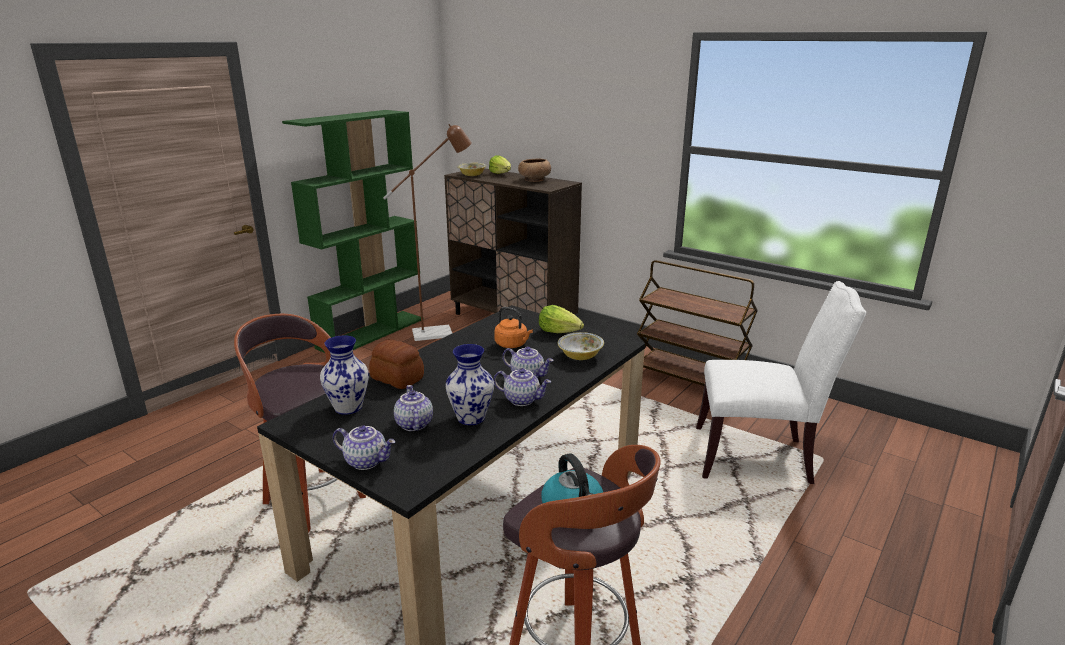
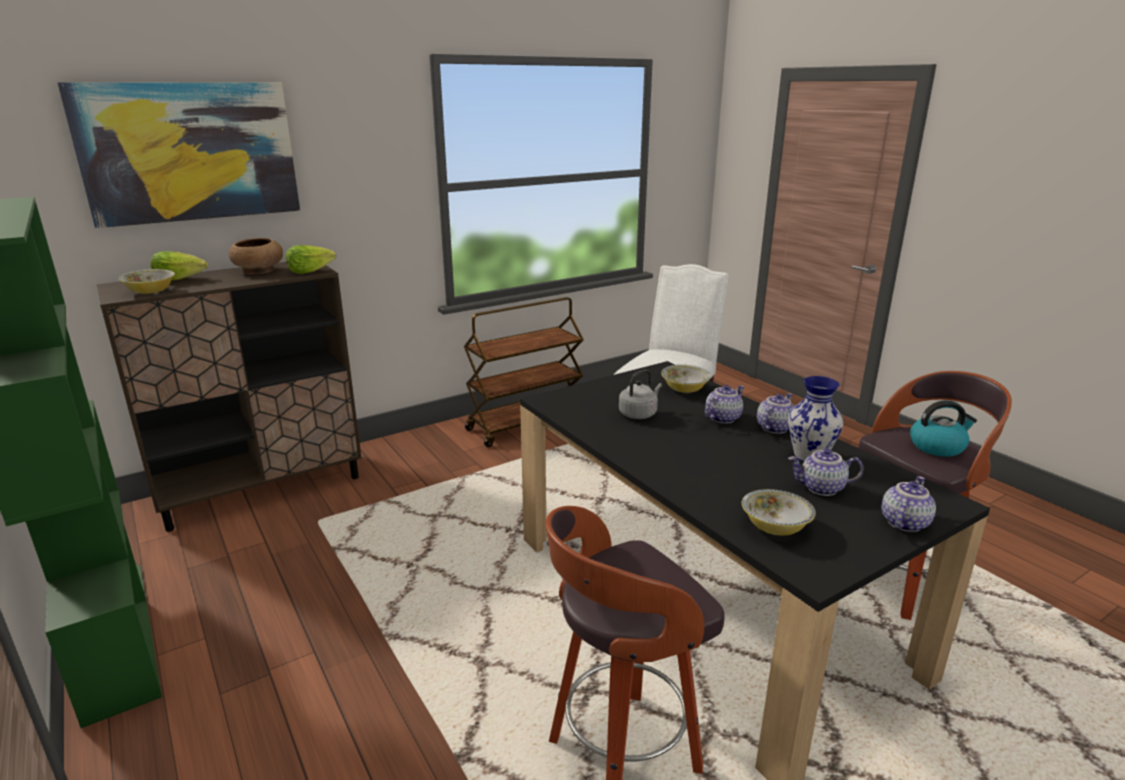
camera: 70 degrees left, 0 degrees up
(348, 407) = (775, 527): vase -> bowl
(397, 379) = (704, 488): bread -> none
(440, 333) = (217, 558): brown floor lamp -> none
(512, 345) = (639, 414): orange kettle -> grey kettle
(530, 98) = (190, 152): none -> picture
(559, 331) = (618, 387): lettuce -> lettuce (310, 271)

